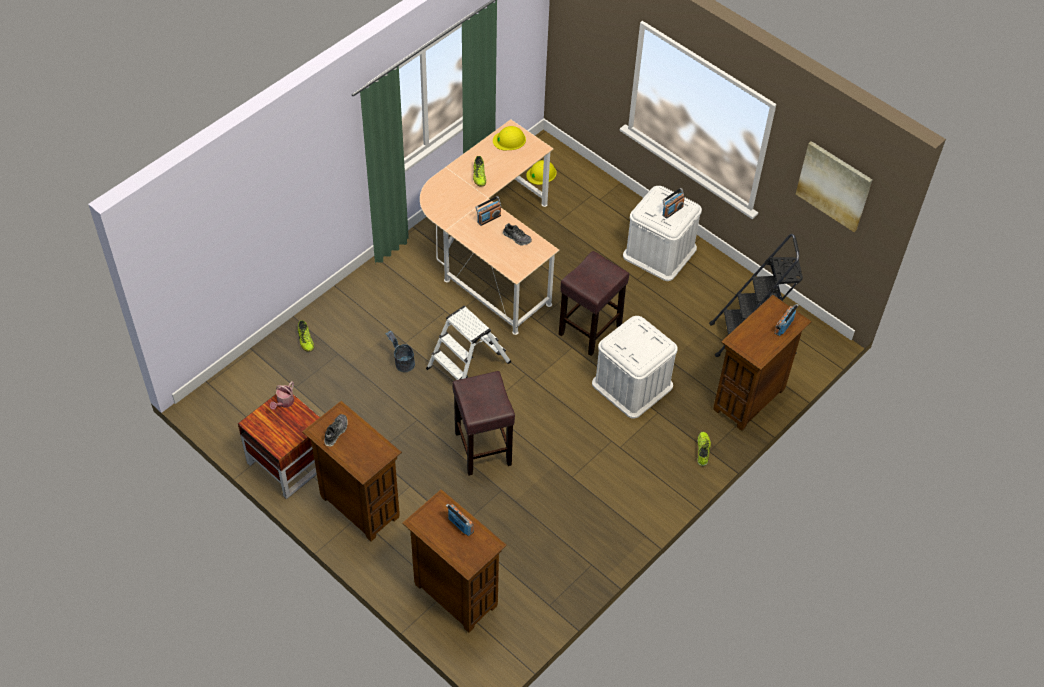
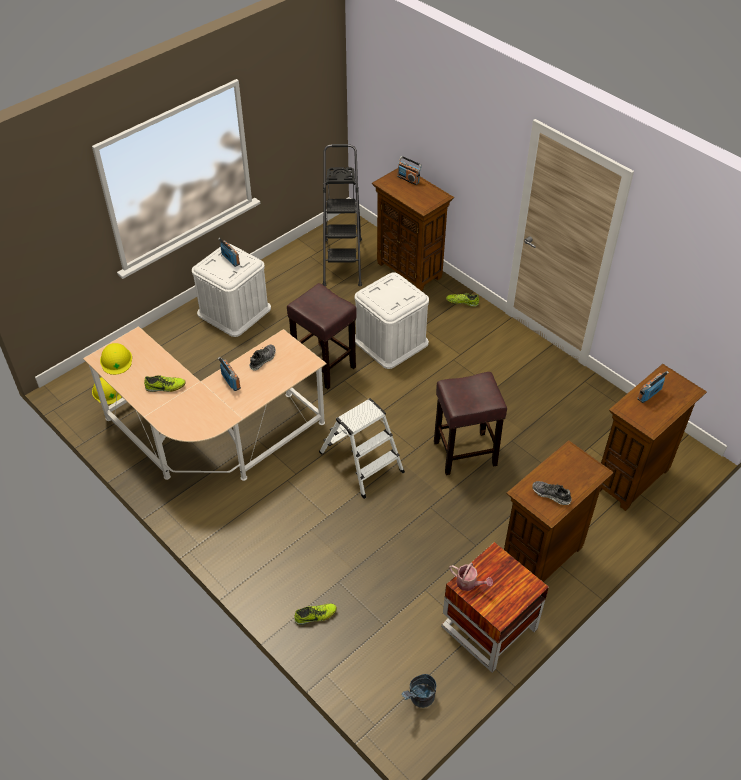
camera: 85 degrees left, 5 degrees down
(402, 362) = (354, 520): grey bucket -> grey bucket (419, 699)
(834, 185) = (302, 94): picture -> none

